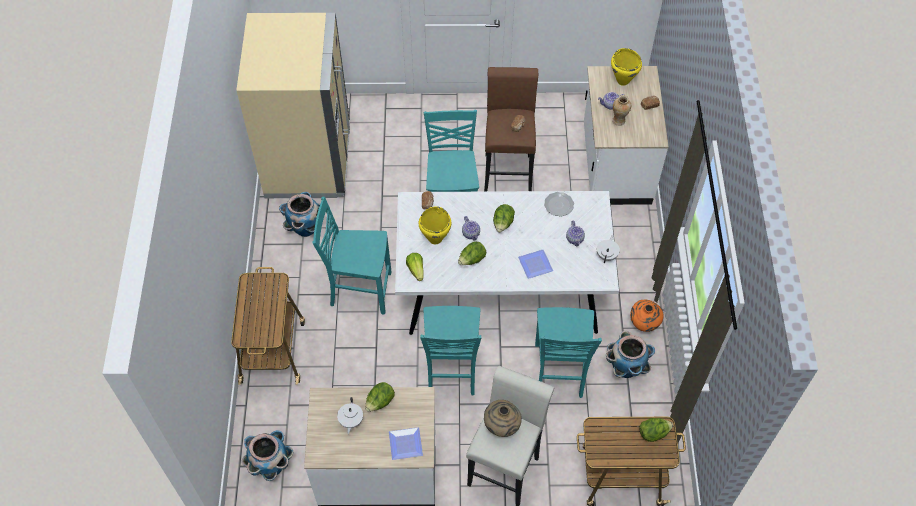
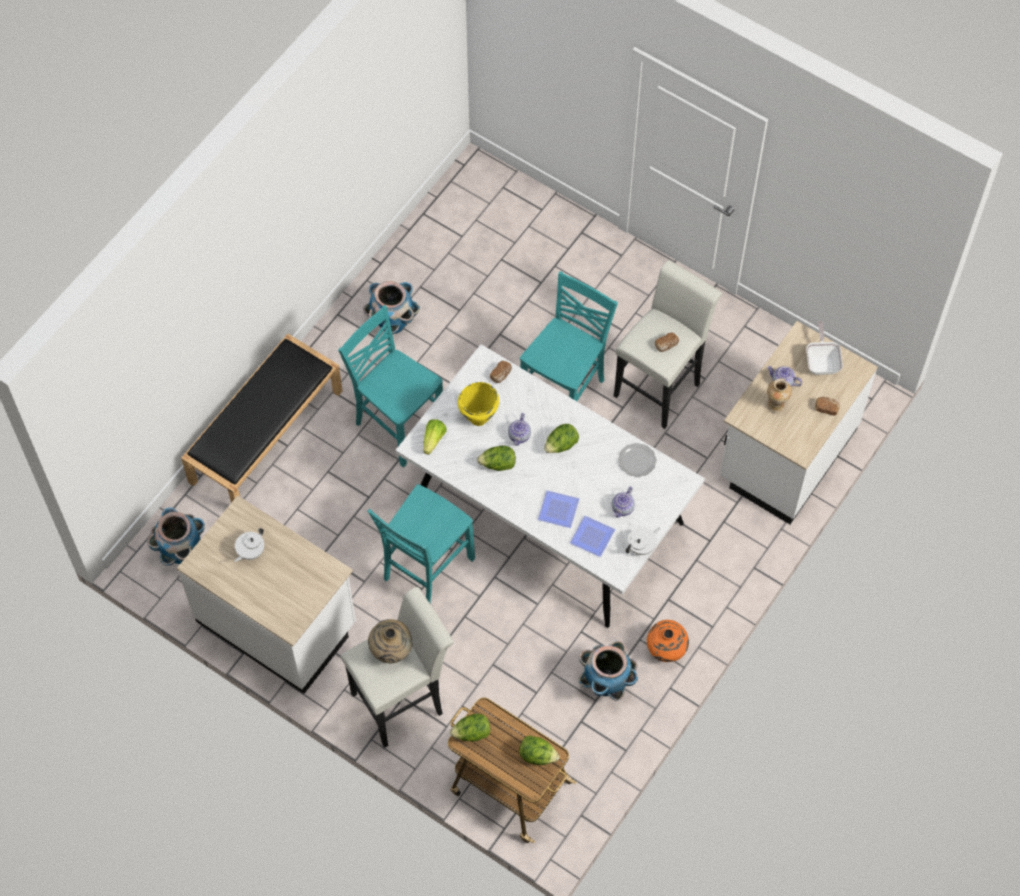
camera: 35 degrees right, 5 degrees up
(273, 350) = (266, 435): cart -> black bench
(308, 161) = (452, 247): beige fridge -> none
(380, 402) = (290, 551): lettuce -> lettuce (471, 733)
(404, 443) = (282, 605): plate -> plate (591, 535)
(508, 169) = (660, 385): brown stool -> white stool
(559, 372) = (534, 642): turquoise chair -> none
(623, 80) = (822, 361): yellow cooking pot -> frying pan

